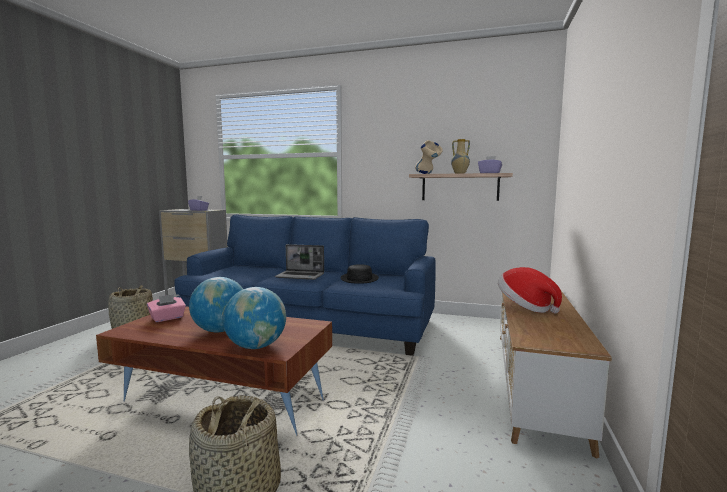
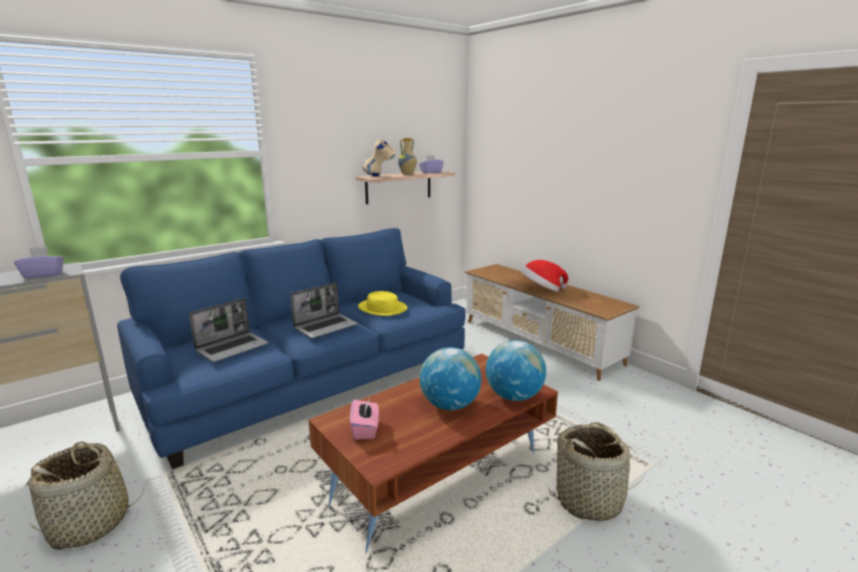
camera: 55 degrees left, 10 degrees up
(245, 271) = (232, 347): none -> laptop
(359, 279) = (382, 308): black hat -> yellow hat

